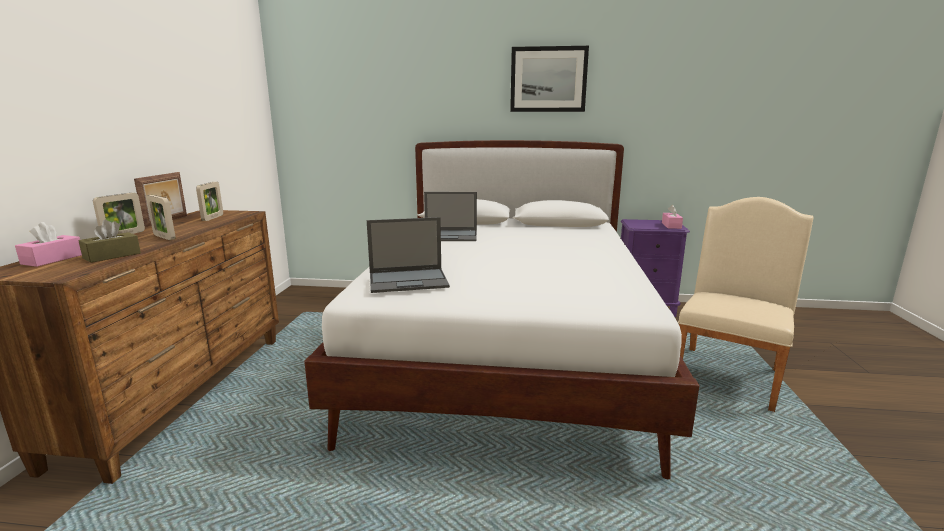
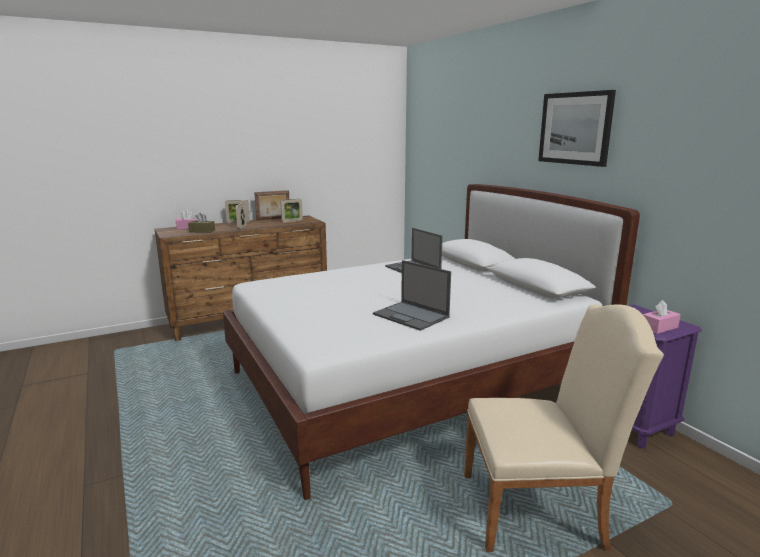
camera: 55 degrees right, 0 degrees up
(409, 280) = (287, 284): laptop -> laptop (411, 316)

